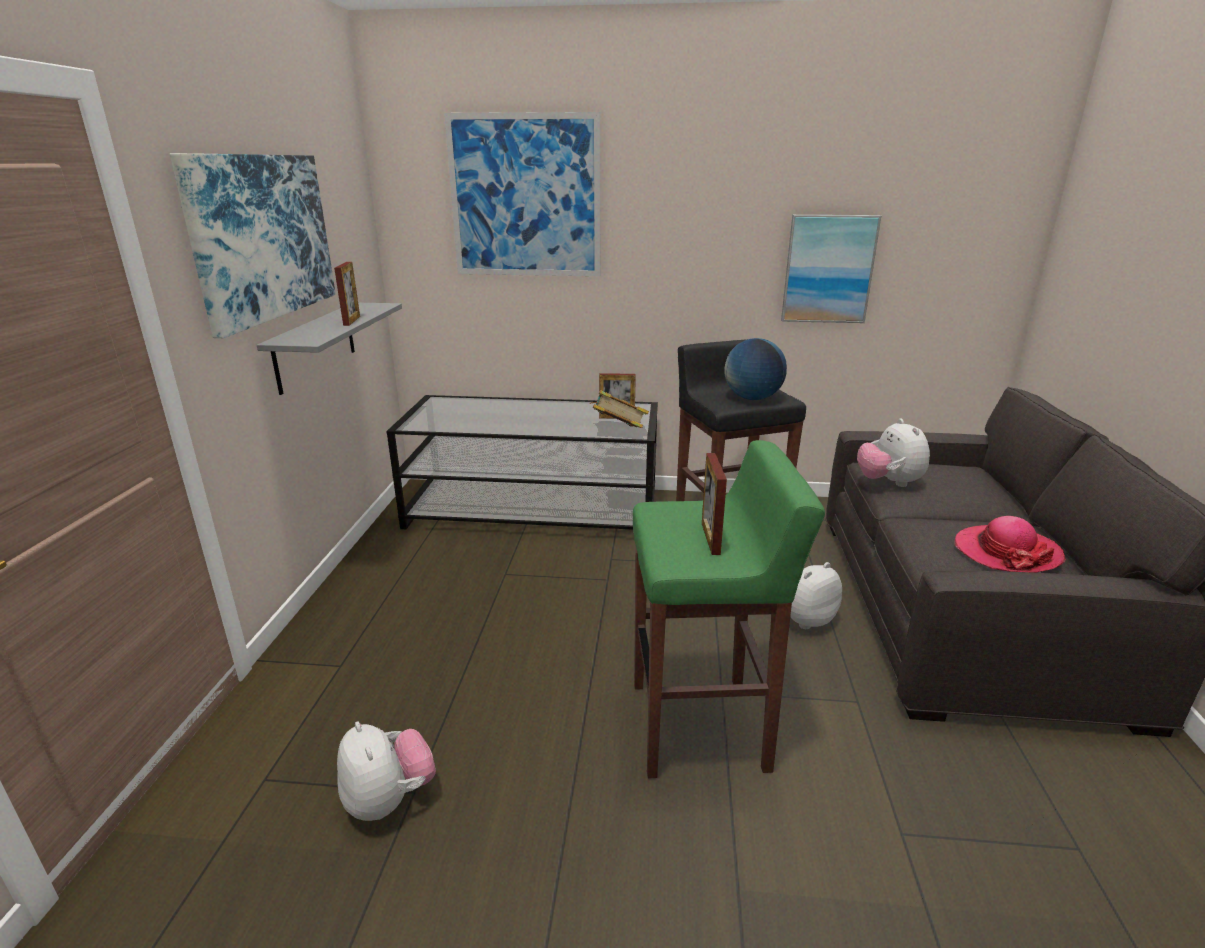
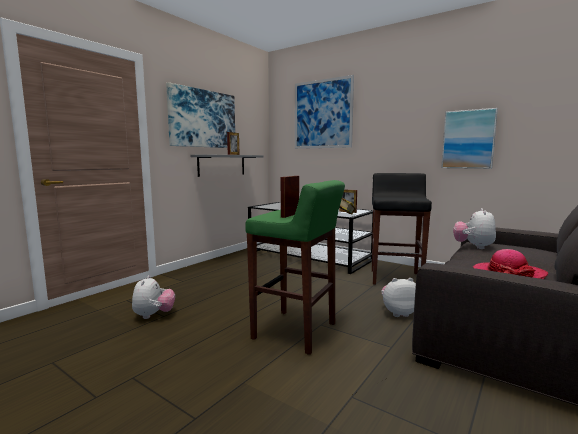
camera: 30 degrees right, 15 degrees down
(752, 398) = (403, 198): globe -> none

